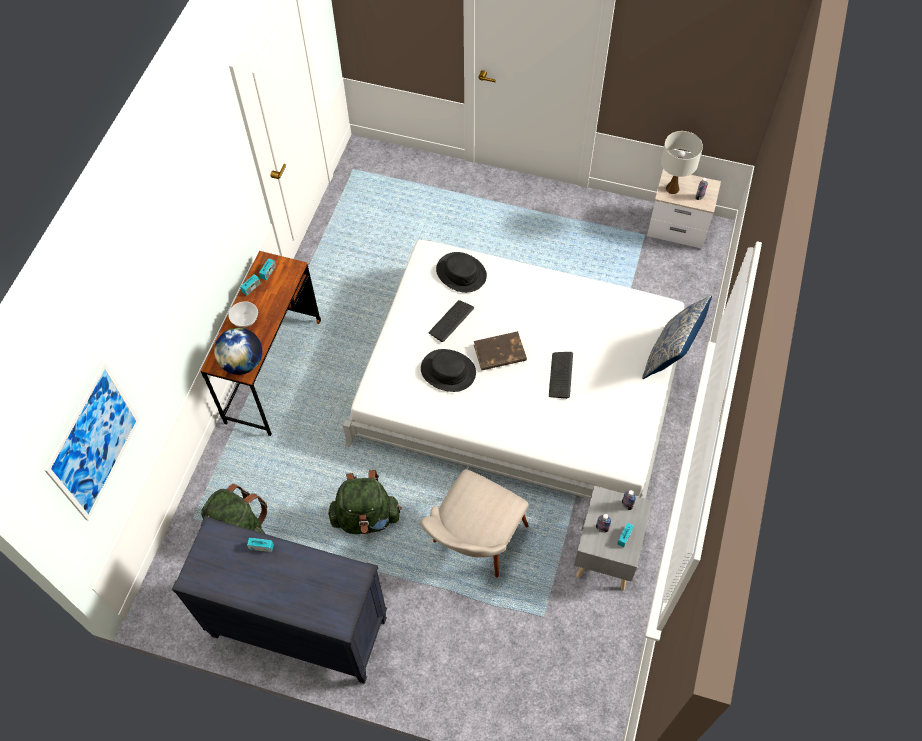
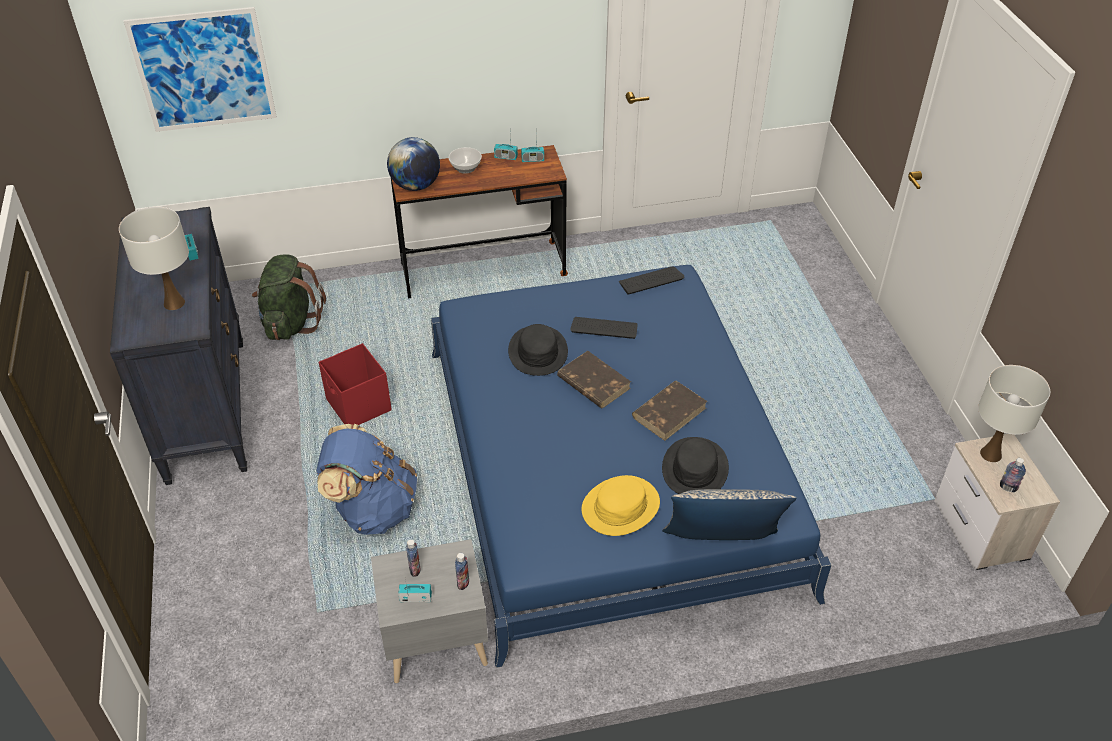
camera: 60 degrees right, 15 degrees down
(318, 579) = (174, 303): none -> white table lamp
(366, 517) = (358, 406): green backpack -> red storage box
(461, 273) = (675, 312): black hat -> black hat (695, 469)
(472, 547) = (372, 508): beige chair -> blue backpack
(519, 387) = (608, 466): white bed -> blue bed
(551, 324) = (669, 412): none -> brown book
(560, 375) = (604, 448): keyboard -> keyboard (651, 281)
(614, 391) = (620, 506): none -> yellow hat

